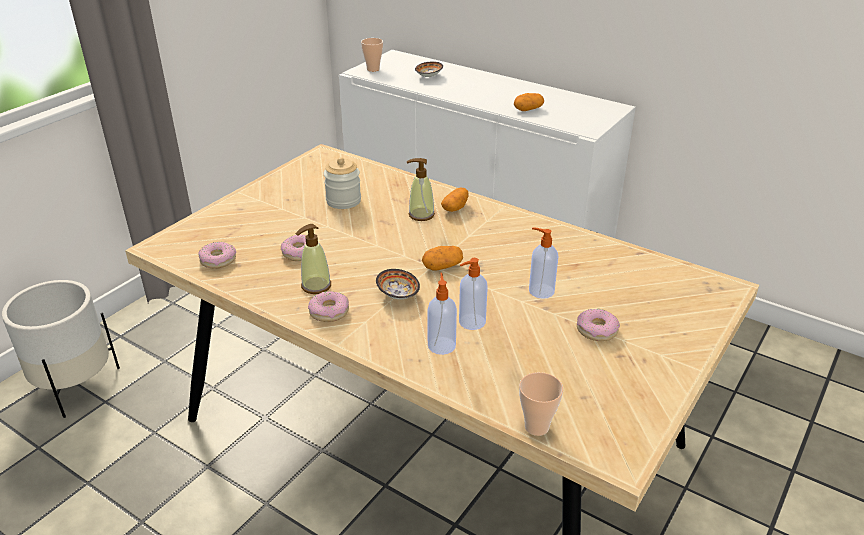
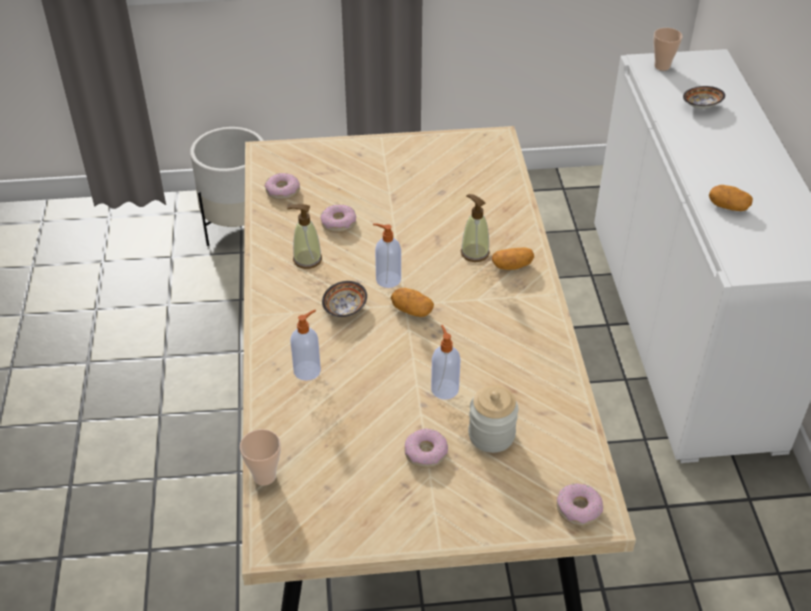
camera: 50 degrees right, 10 degrees up
(329, 312) = (283, 286): donut -> donut (578, 509)
(343, 201) = (439, 197): jar -> jar (491, 435)
(471, 322) = (354, 370): soap dispenser -> soap dispenser (387, 279)

